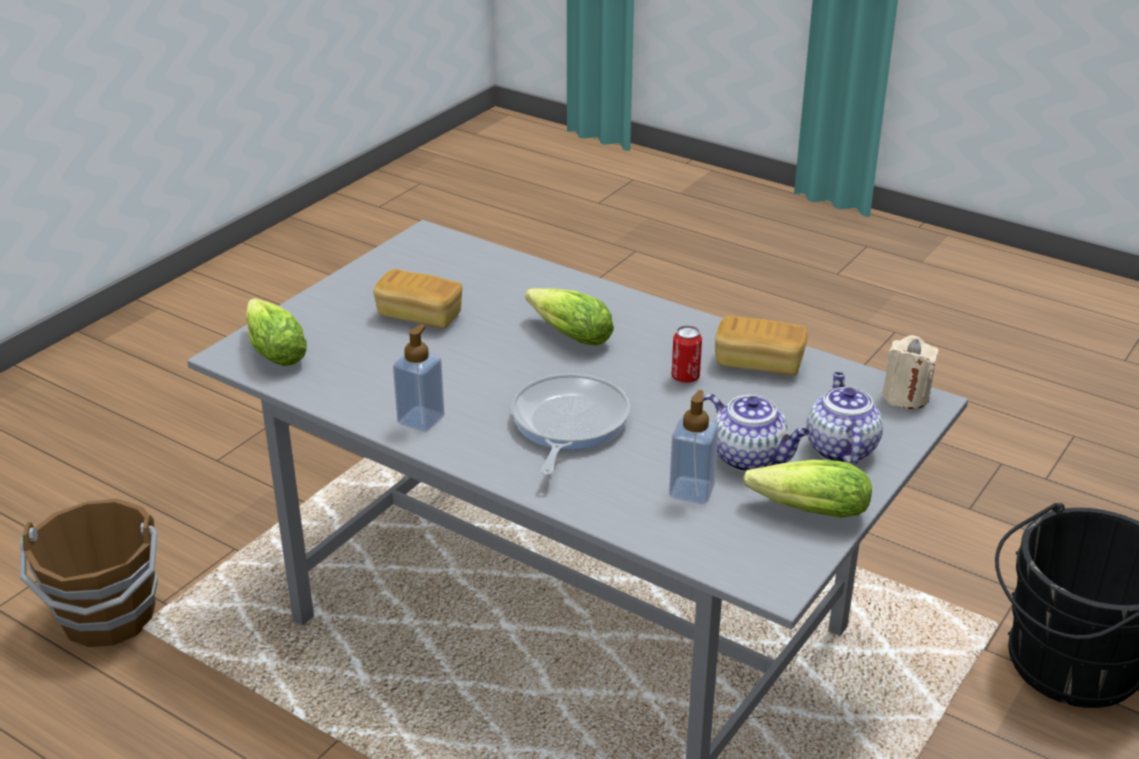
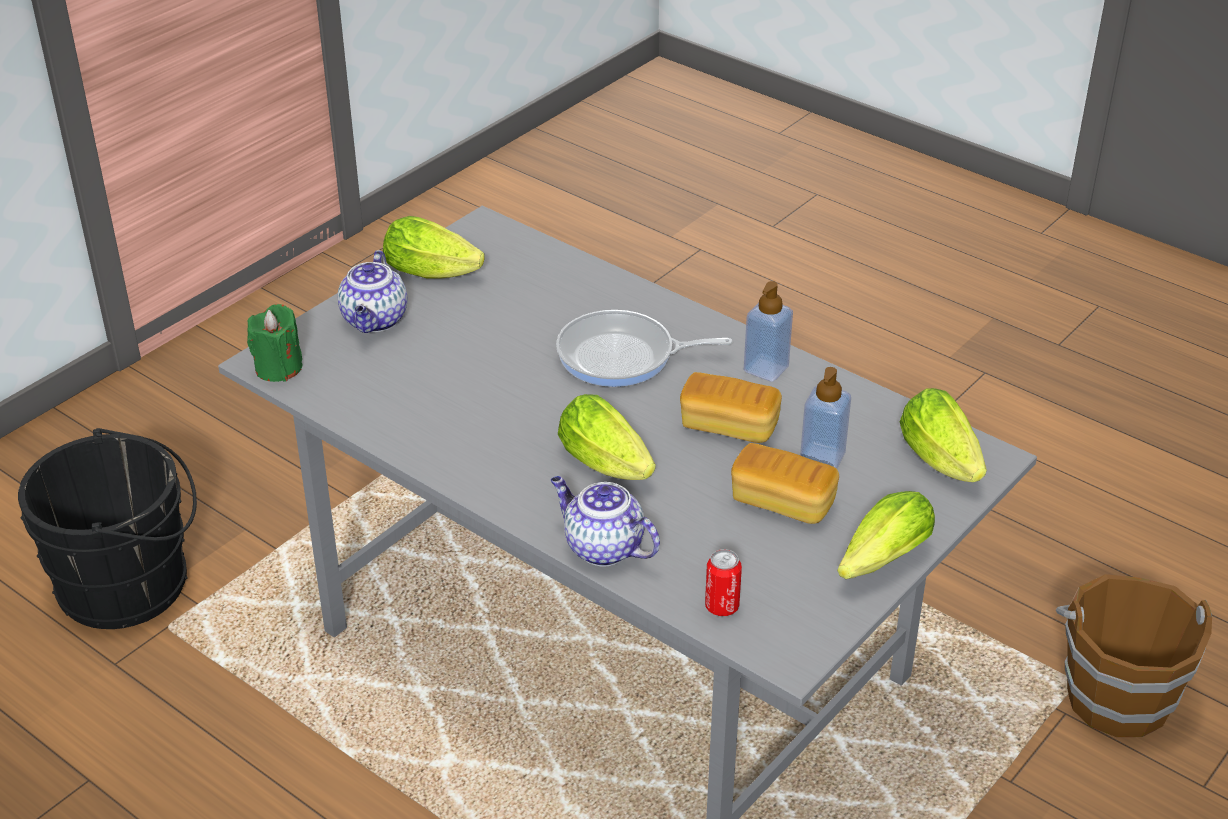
camera: 175 degrees left, 5 degrees up
(351, 283) = (878, 562): none -> lettuce
(567, 424) = (622, 357): frying pan -> frying pan turned 75 degrees clockwise
(685, 377) = (491, 401): can -> can (722, 606)
(691, 491) = (524, 291): soap dispenser -> soap dispenser (822, 457)
(750, 458) = (461, 316): teapot -> teapot (602, 547)
(759, 363) = (407, 414): bread -> bread (729, 425)
(905, 396) = (278, 368): beige candle -> green candle

